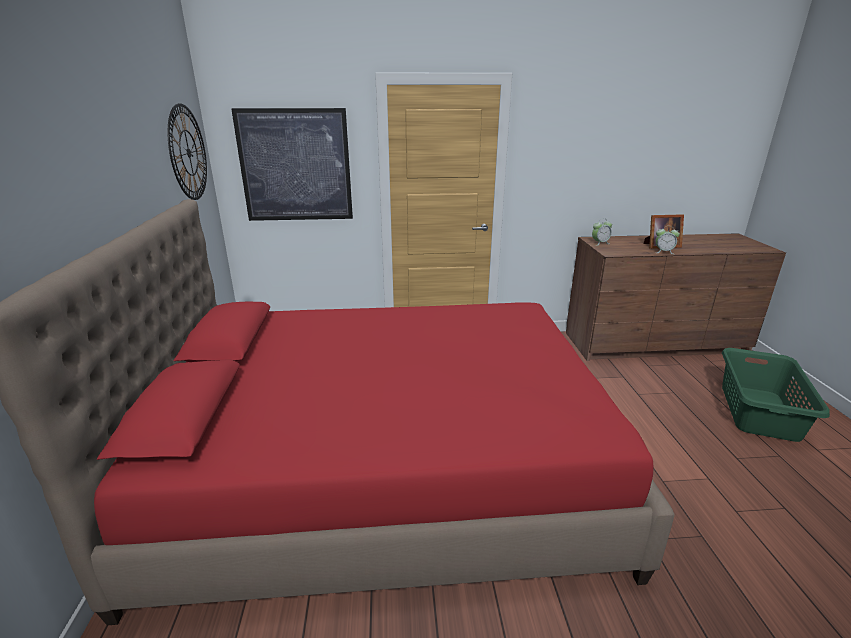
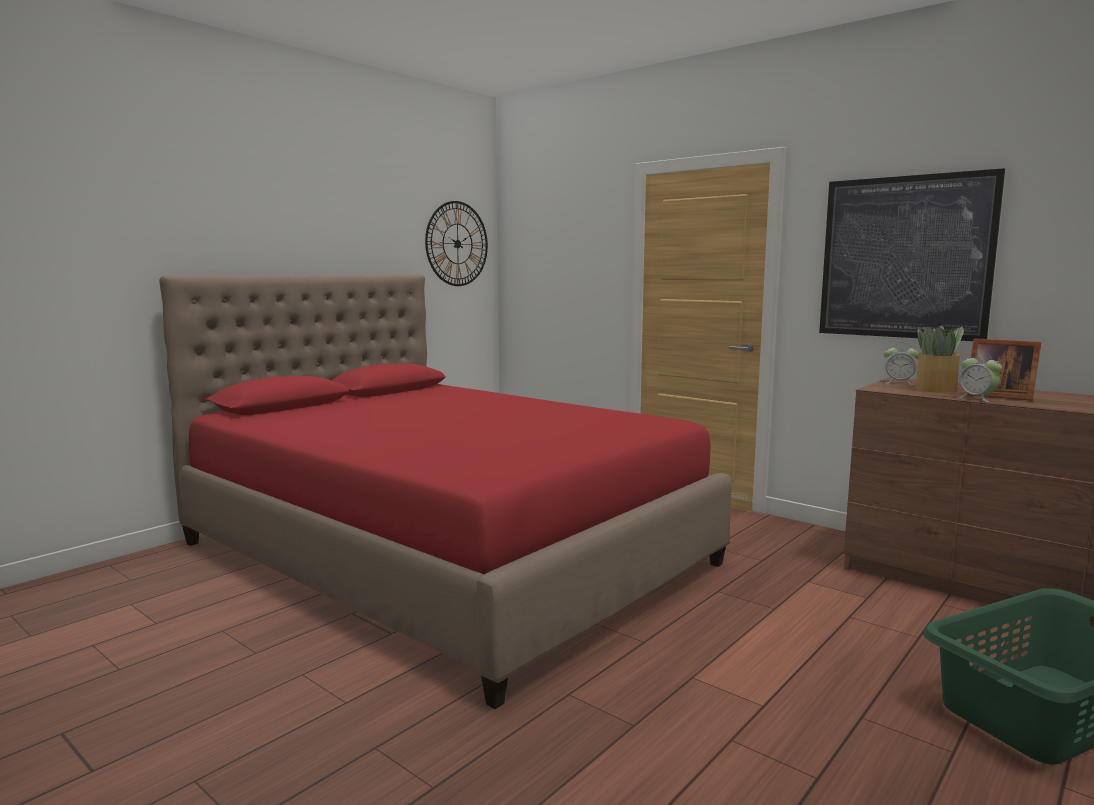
camera: 45 degrees right, 15 degrees down
(295, 166) = (559, 264): picture -> picture (904, 257)
(628, 246) = (936, 389): none -> potted plant

